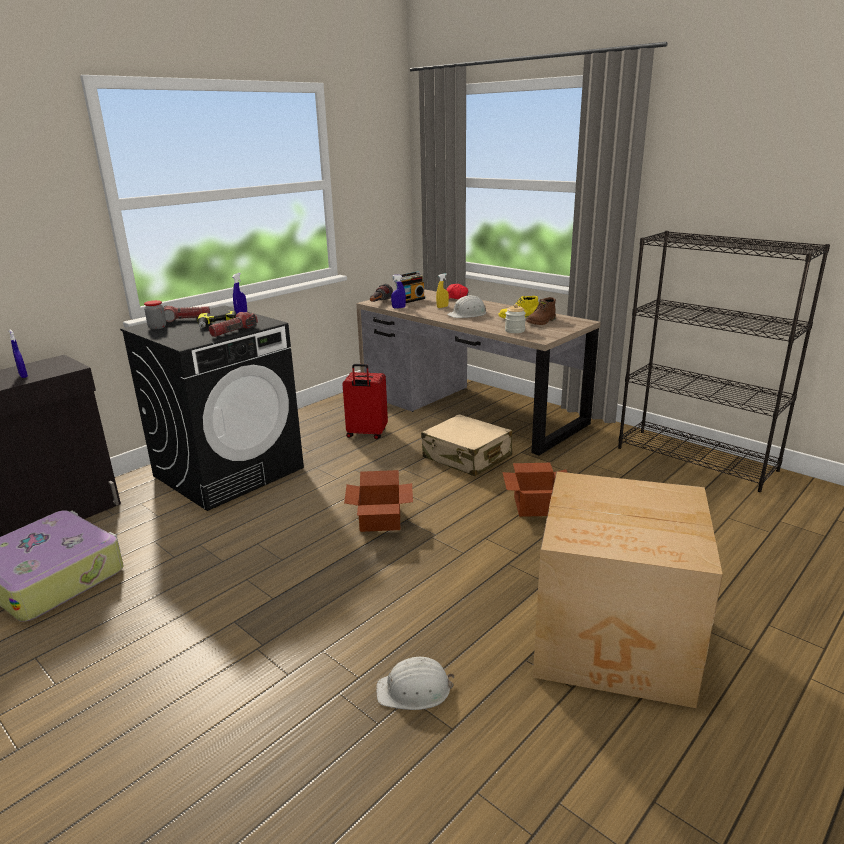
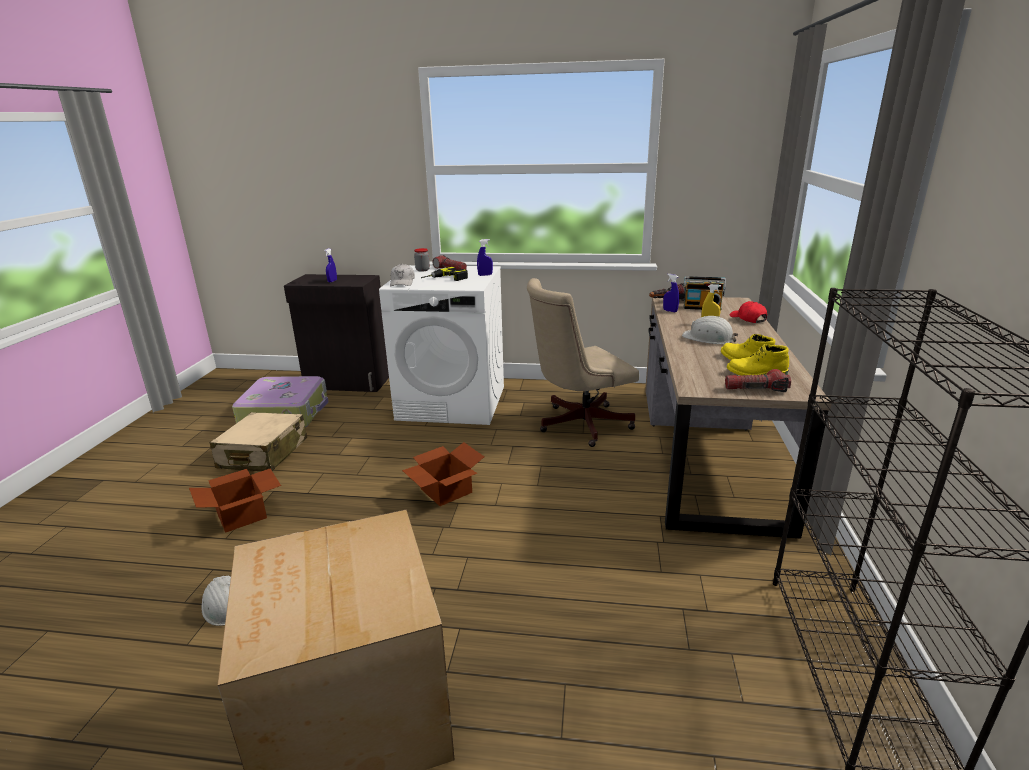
camera: 55 degrees right, 0 degrees up
(182, 340) = (402, 282): none -> white cap
(229, 471) = (452, 403): black washing machine -> white washing machine
(234, 331) = (439, 286): flashlight -> flashlight (756, 389)
(366, 434) = (578, 424): red suitcase -> beige office chair
(467, 457) = (604, 488): beige suitcase -> beige suitcase (263, 454)
(514, 330) = (697, 370): jar -> none
(536, 505) = (560, 566): cardboard box -> cardboard box (243, 515)
(541, 322) = (756, 374): brown boot -> yellow boot

